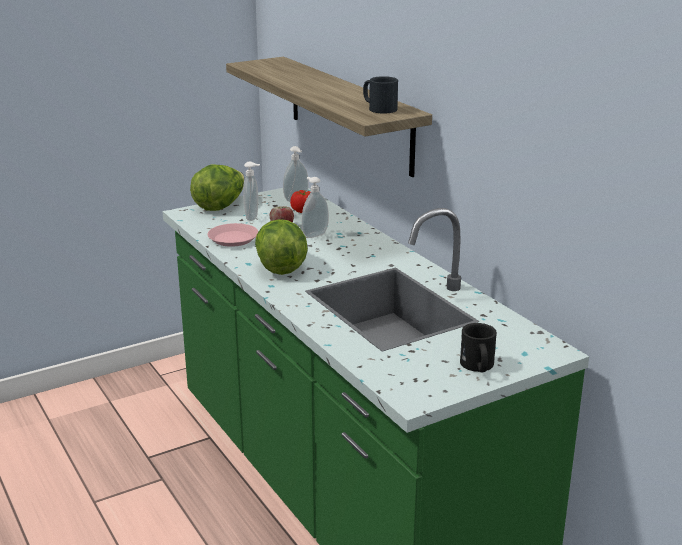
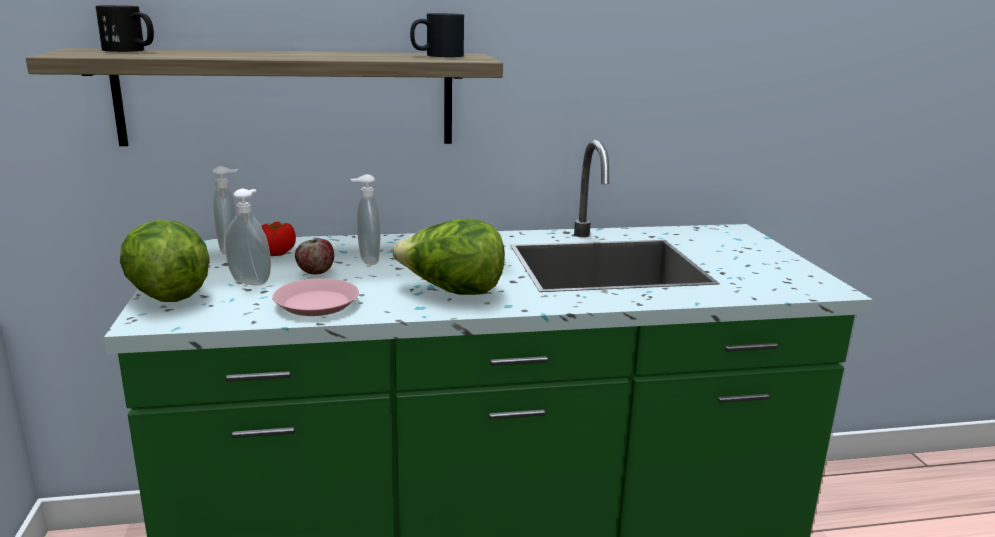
camera: 70 degrees left, 5 degrees down
(478, 367) = (763, 256): black mug -> black mug (130, 50)

